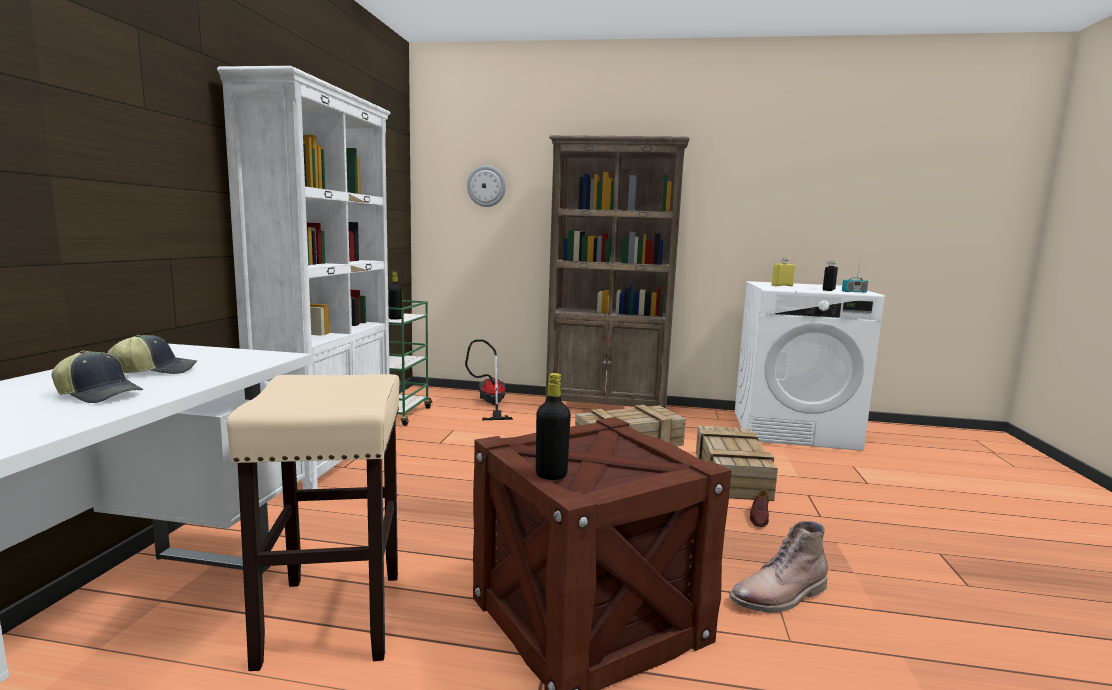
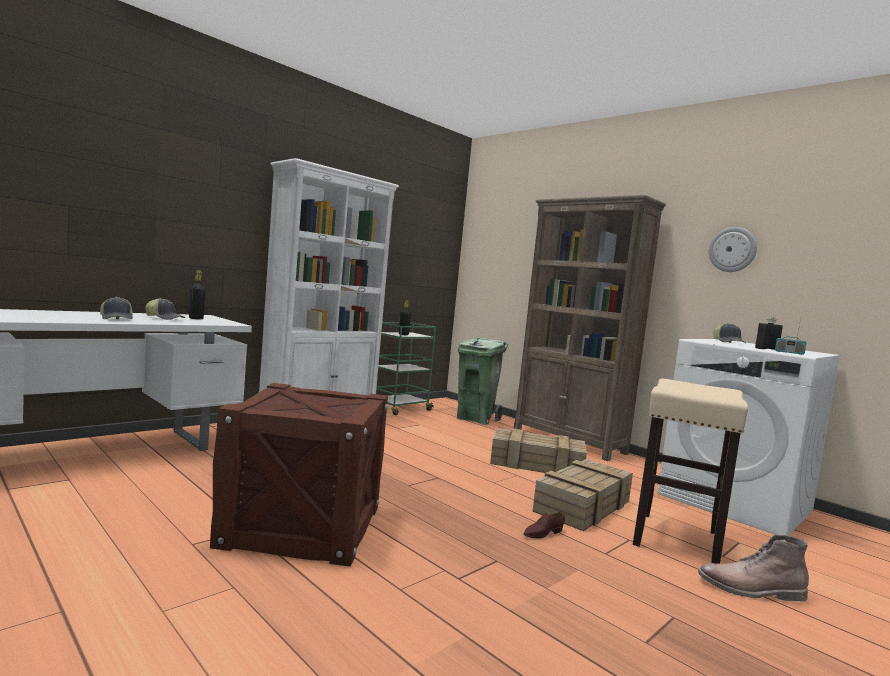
camera: 35 degrees right, 5 degrees down
(332, 616) = (194, 475): beige stool -> beige stool (676, 538)
(486, 186) = (508, 243): wall clock -> wall clock (732, 249)
(490, 405) = (476, 418): vacuum cleaner -> green trash can
(551, 475) = (262, 401): black bottle -> black bottle (196, 318)
(779, 596) = (448, 571): brown boot -> brown boot (750, 590)
(782, 286) = (729, 342): yellow bottle -> cap

